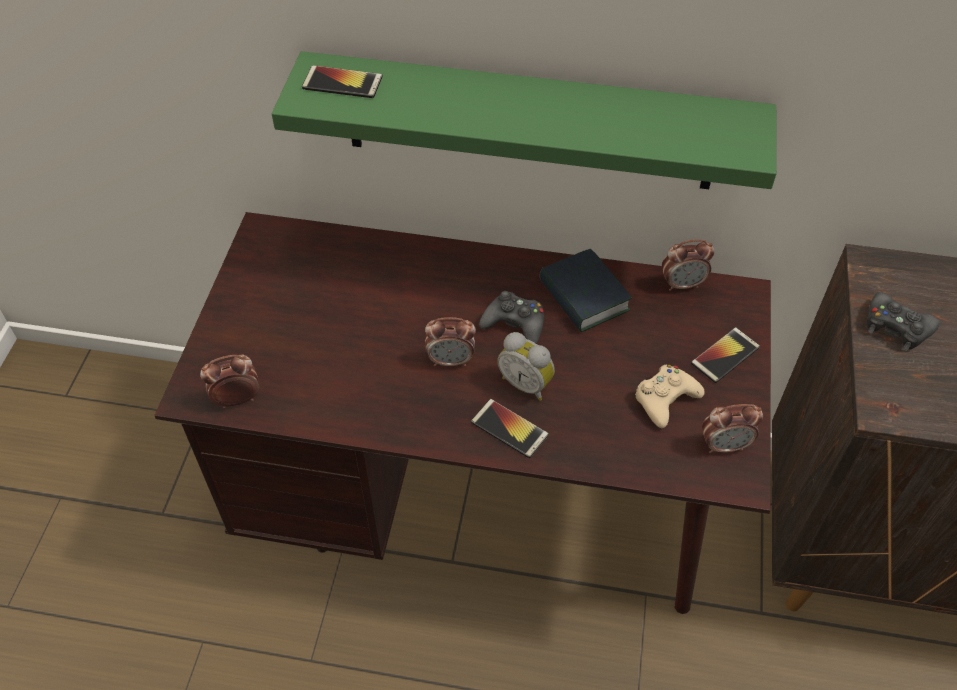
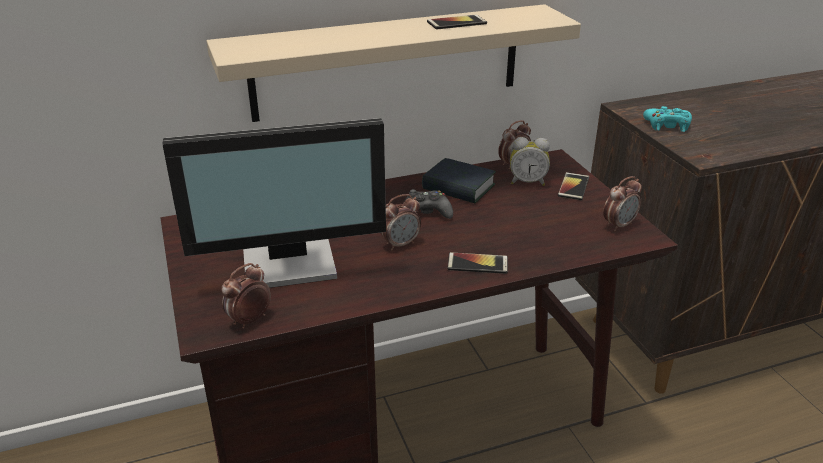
camera: 30 degrees left, 20 degrees down
(324, 336) = (290, 262): none -> monitor
(342, 83) = (257, 44): phone -> phone (456, 23)
(526, 383) = (465, 238): alarm clock -> alarm clock (527, 182)
(529, 122) = (388, 62): green shelf -> beige shelf
(665, 399) = (561, 217): beige game controller -> none
(896, 327) = (667, 125): black game controller -> turquoise game controller

